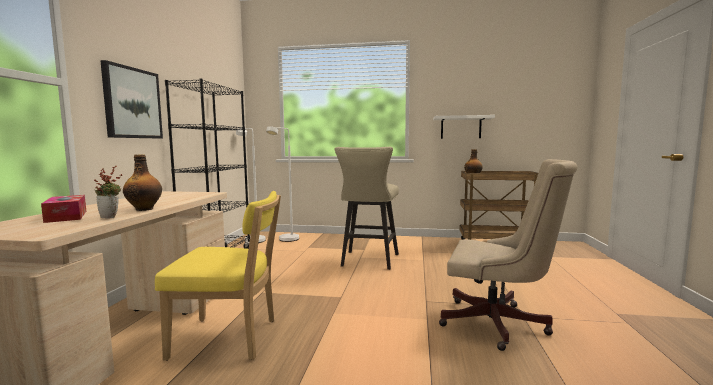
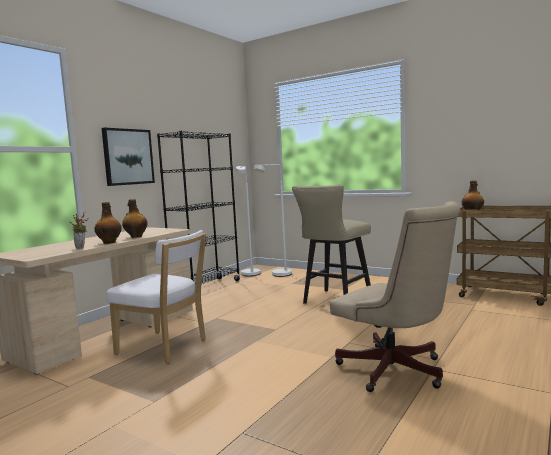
camera: 25 degrees right, 0 degrees up
(66, 216) = (61, 246): tissue box -> none
(170, 201) = (136, 236): none -> bottle
(230, 339) = (165, 348): yellow chair -> white chair
(461, 127) = (466, 154): white shelf -> none

